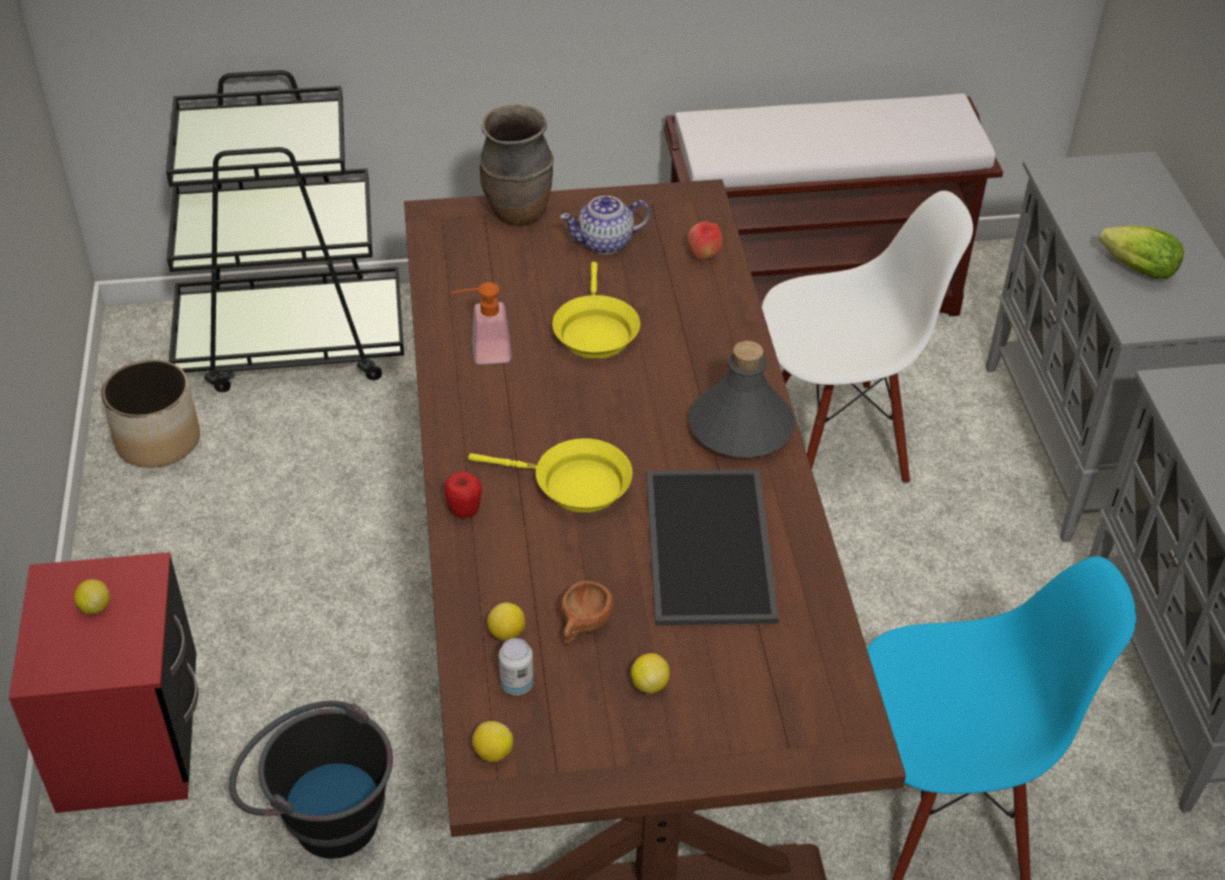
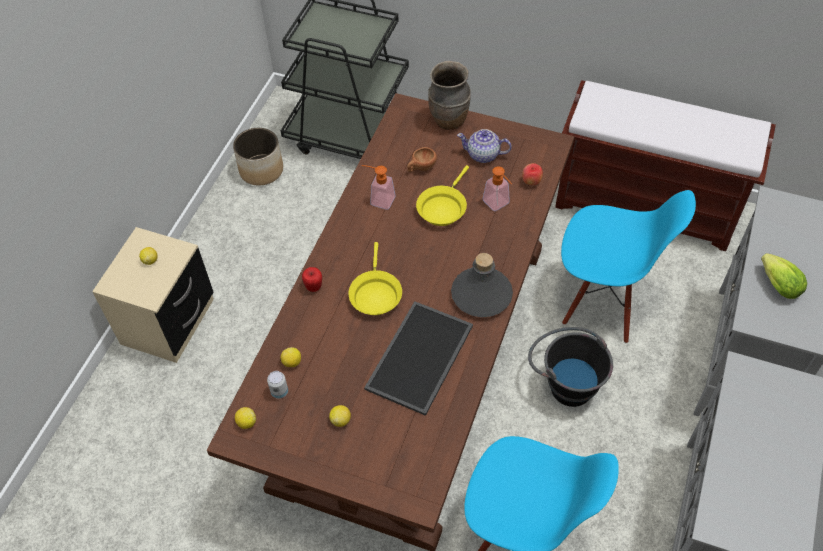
camera: 30 degrees right, 10 degrees up
(130, 739) = (168, 322): red nightstand -> beige nightstand
(320, 815) = (227, 397): black bucket -> black bucket (565, 381)
(574, 485) = (375, 294): yellow frying pan -> yellow frying pan turned 45 degrees clockwise
(582, 627) = (329, 375): brown cup -> brown cup (421, 168)
(677, 300) = (498, 205): none -> soap dispenser
(837, 438) = (603, 300): white chair -> blue chair

